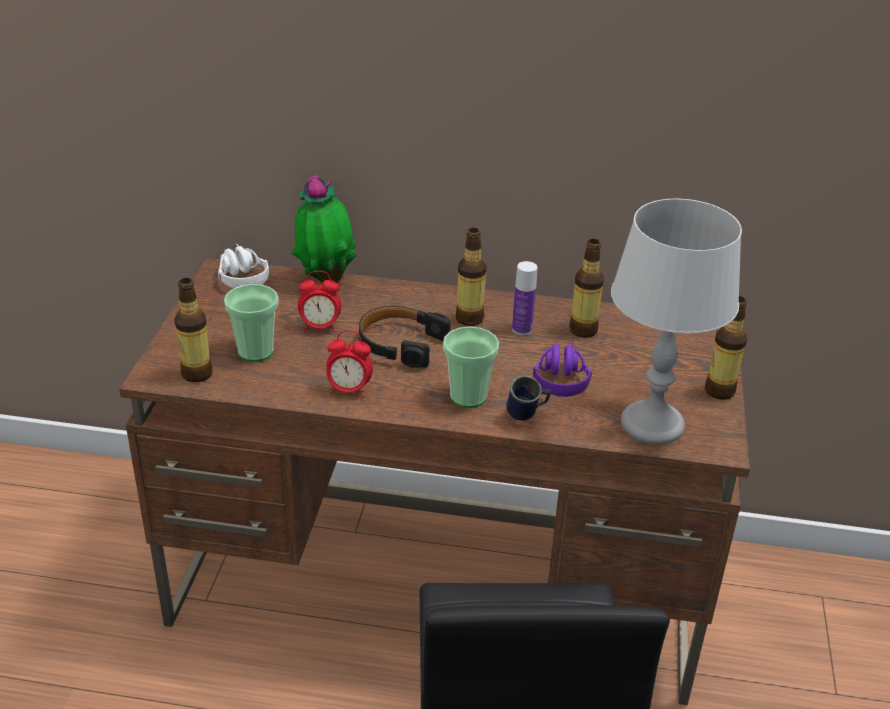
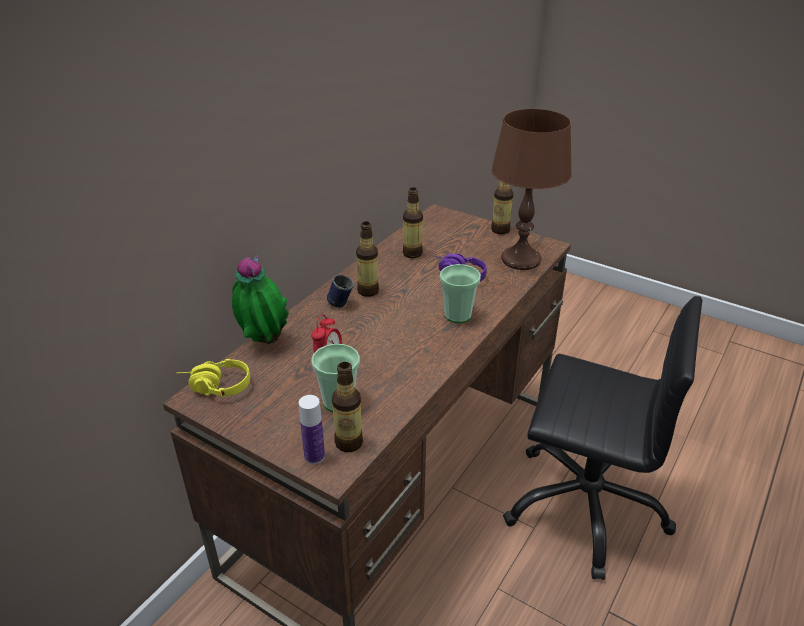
camera: 65 degrees left, 0 degrees up
(240, 275) = (214, 387): white headphones -> yellow headphones
(349, 390) = (421, 365): alarm clock -> none
(400, 344) = (378, 327): black headphones -> none
(522, 329) = (395, 274): bottle -> bottle (314, 456)
(527, 416) = (490, 298): blue mug -> blue mug (342, 302)
(651, 425) = (520, 260): grey table lamp -> brown table lamp

